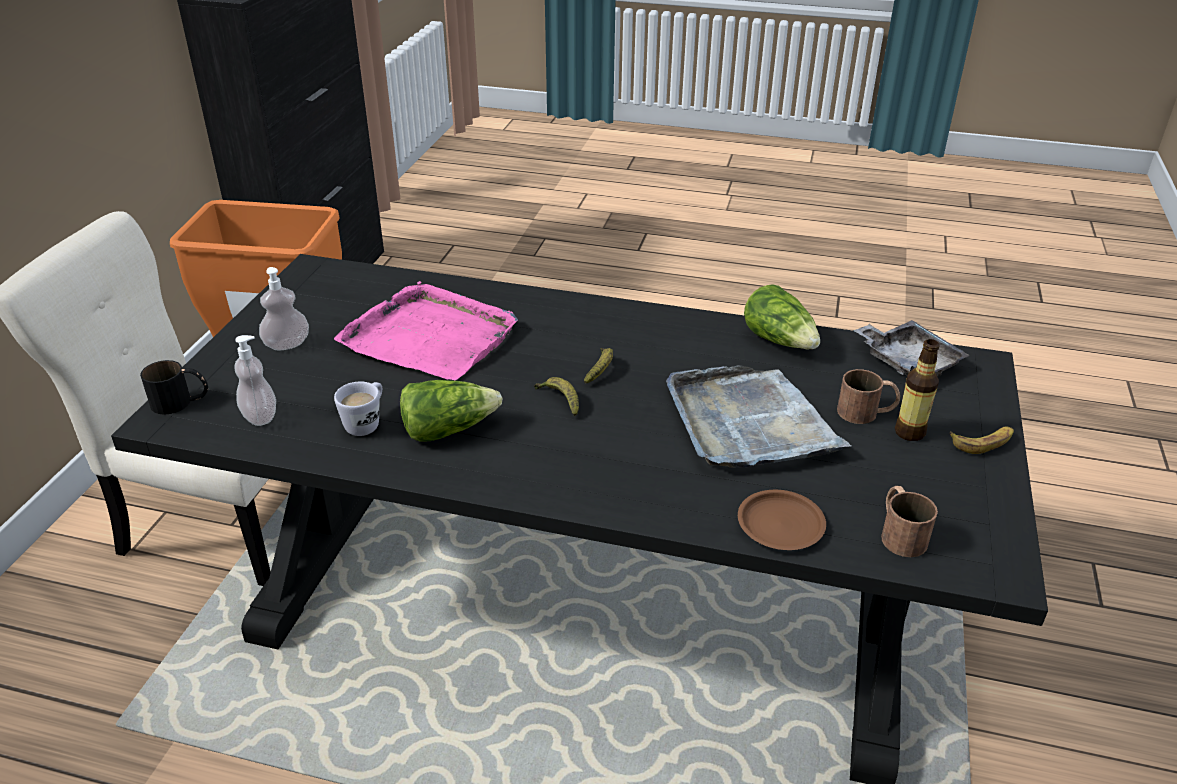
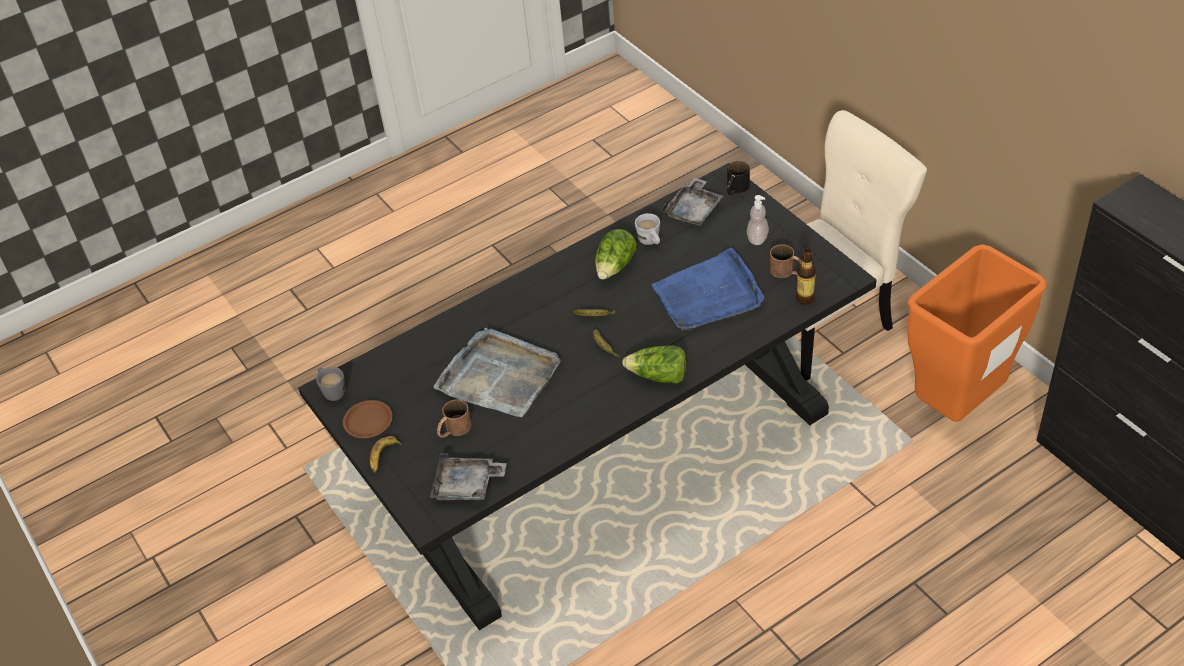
camera: 135 degrees right, 10 degrees up
(260, 416) = (694, 210): soap dispenser -> grey tray
(431, 337) = (708, 295): pink tray -> blue tray
(780, 341) = (547, 442): lettuce -> lettuce (658, 376)
(780, 525) = (429, 339): brown plate -> brown plate (368, 421)
(899, 532) = (380, 375): brown mug -> brown mug (787, 271)
(909, 432) = (422, 434): bottle -> bottle (805, 298)
(993, 563) = (332, 391): none -> grey mug

